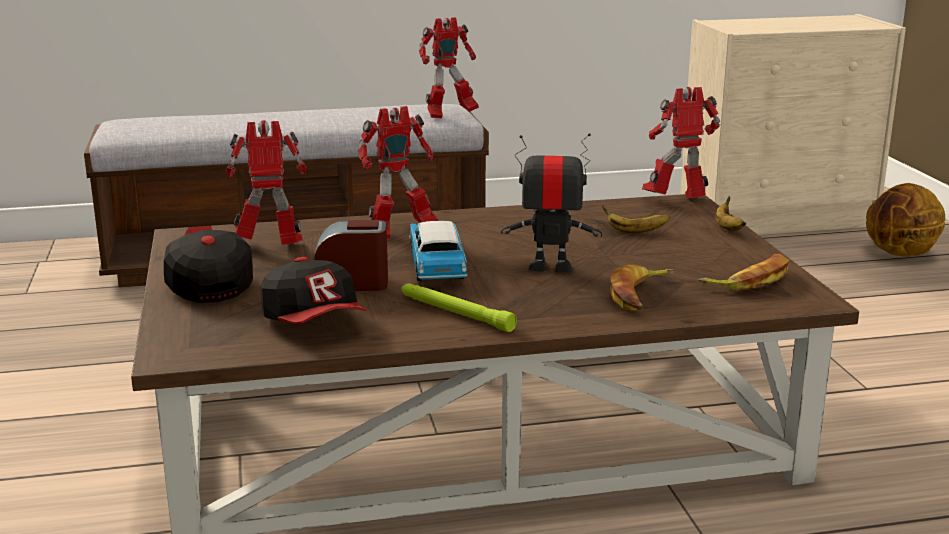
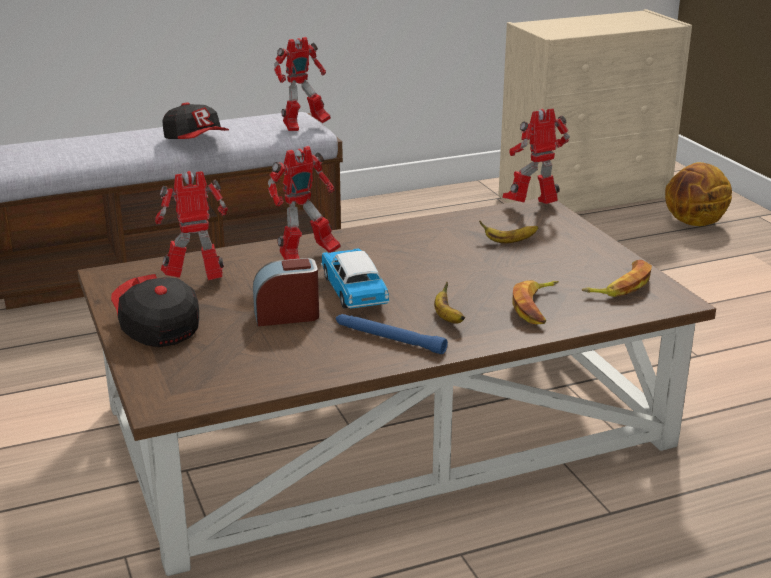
camera: 10 degrees left, 5 degrees up
(314, 322) = (271, 359): cap -> cap (196, 141)
(454, 313) = (388, 339): green flashlight -> blue flashlight
(550, 267) = (451, 284): toy robot -> none
(727, 228) = (584, 232): banana -> banana (447, 317)

